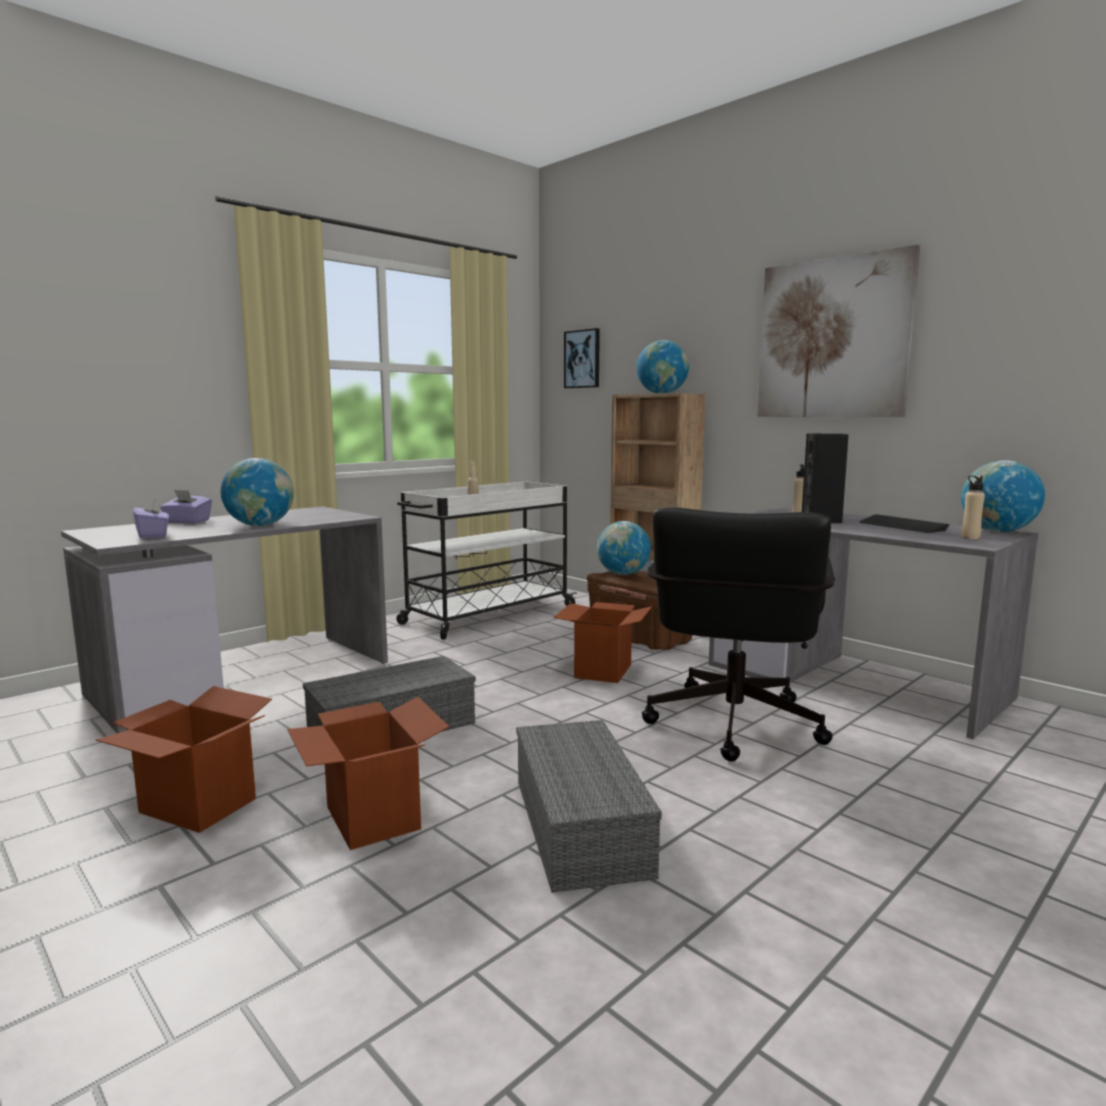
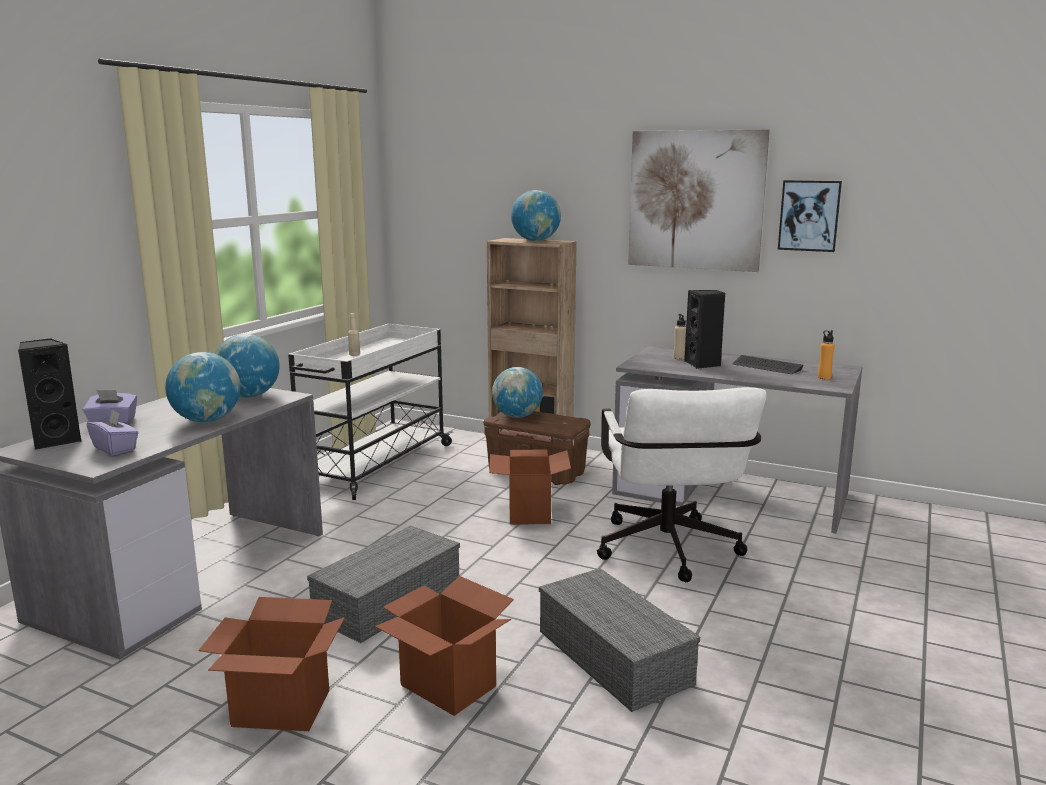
camera: 20 degrees left, 5 degrees up
(122, 528) = (55, 440): none -> black speaker
(582, 359) = (437, 196): picture -> picture (809, 215)
(732, 730) = (669, 554): black office chair -> white office chair
(970, 537) = (824, 377): beige bottle -> orange bottle
(997, 531) = (836, 367): globe -> globe (249, 396)

